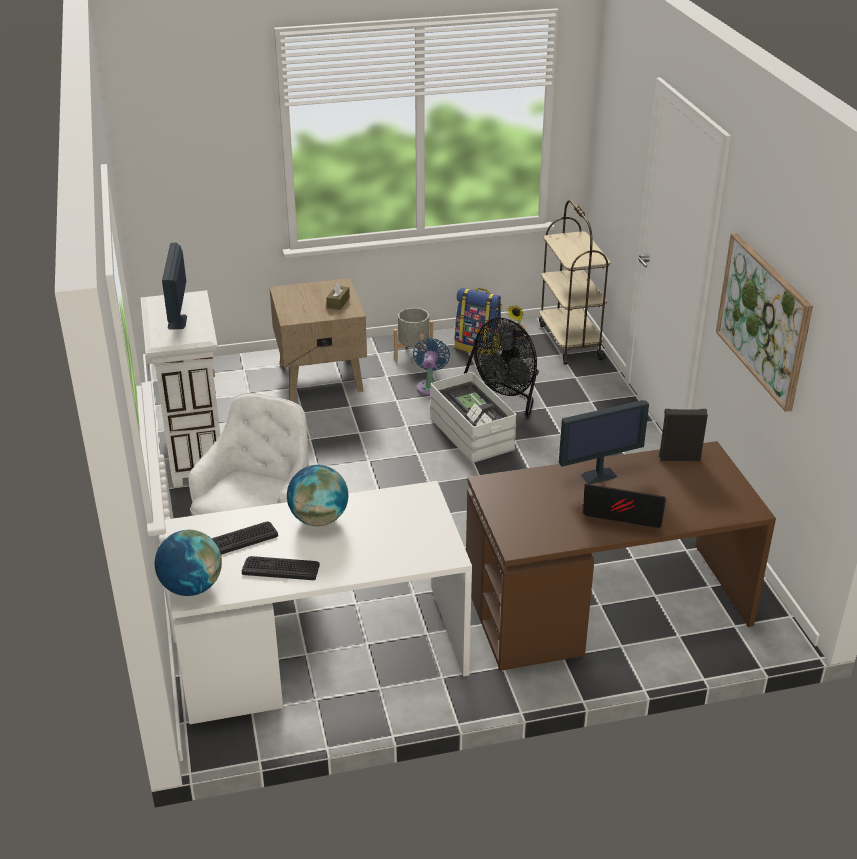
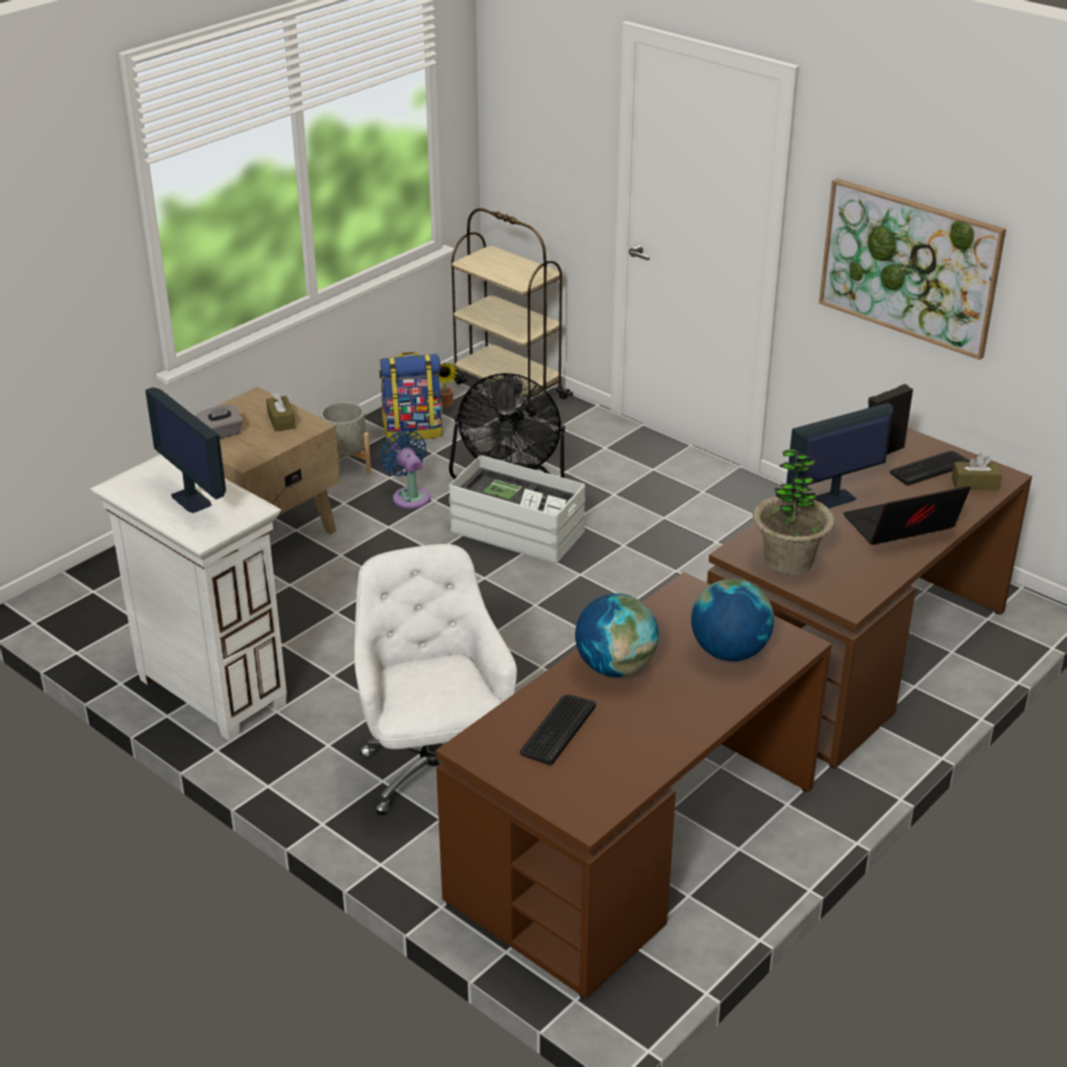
camera: 35 degrees left, 0 degrees up
(191, 587) = (575, 807): globe -> globe (729, 652)
(281, 568) = (645, 739): keyboard -> keyboard (929, 468)
(296, 299) = (221, 433): none -> grey tissue box
(321, 653) = (635, 844): white desk -> brown desk
(514, 502) = (788, 561): none -> potted plant
(599, 475) = (833, 499): monitor -> monitor turned 150 degrees counterclockwise
(721, 506) = (975, 484): none -> brown tissue box

